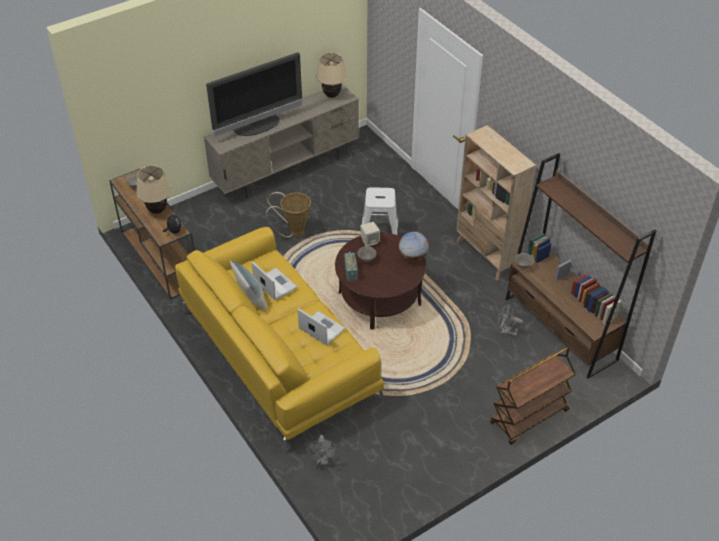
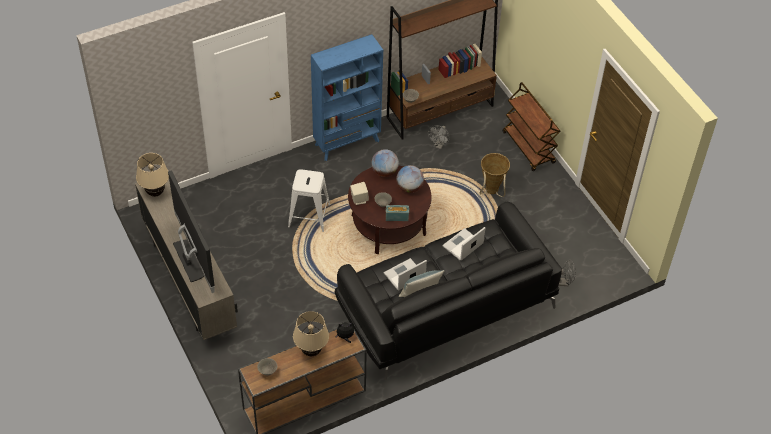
camera: 85 degrees left, 5 degrees up
(277, 352) = (445, 306): yellow sofa -> black sofa
(293, 232) = (288, 282): basket -> basket (491, 192)
(394, 278) = (409, 188): none -> globe
(486, 256) = (347, 142): beige bookcase -> blue bookcase

